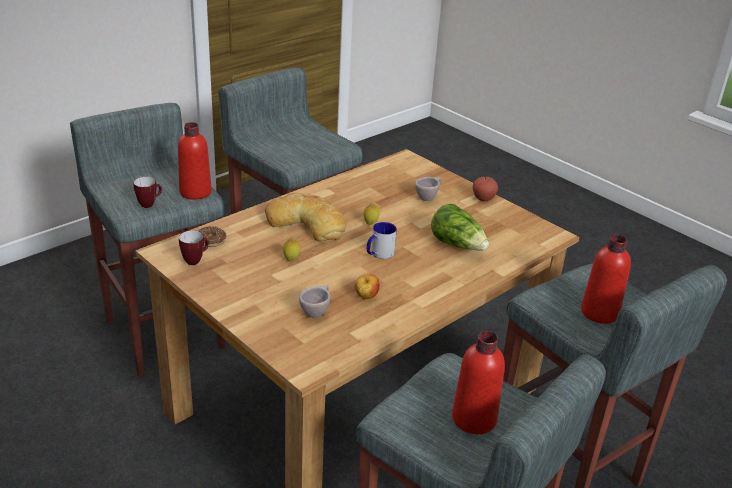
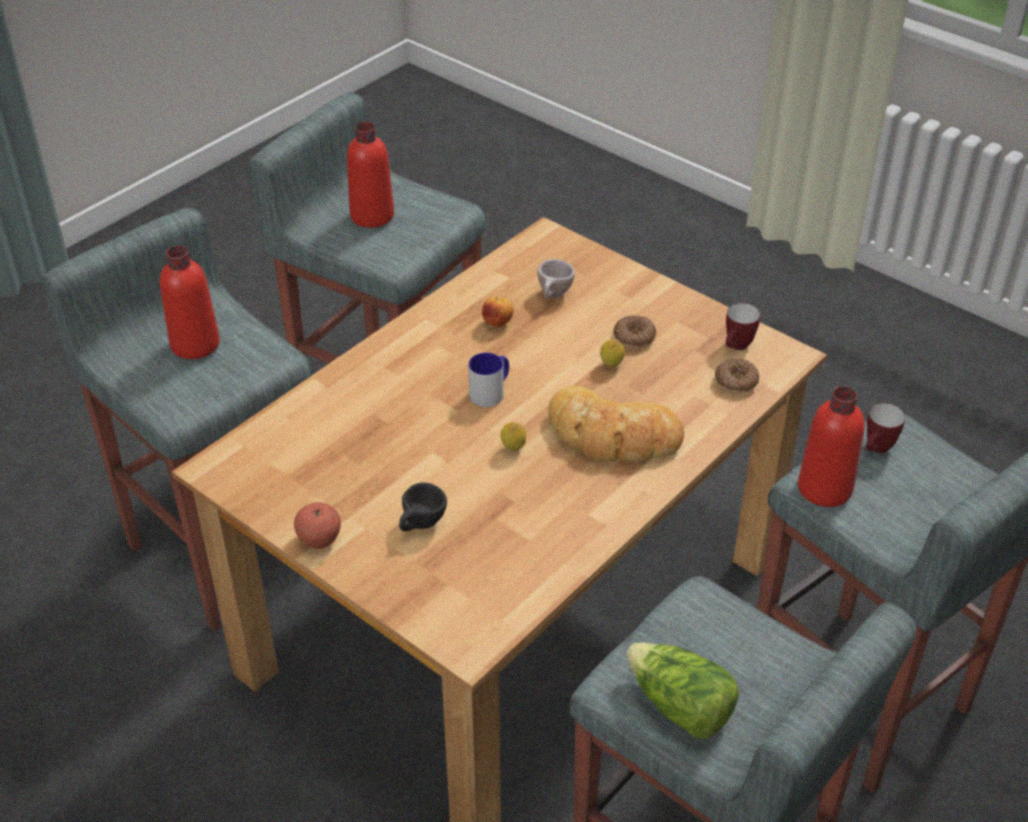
camera: 175 degrees right, 10 degrees up
(266, 275) = (634, 337): none -> donut
(428, 197) = (421, 526): beige cup -> black cup
(458, 245) = (373, 424): lettuce -> lettuce (679, 707)

